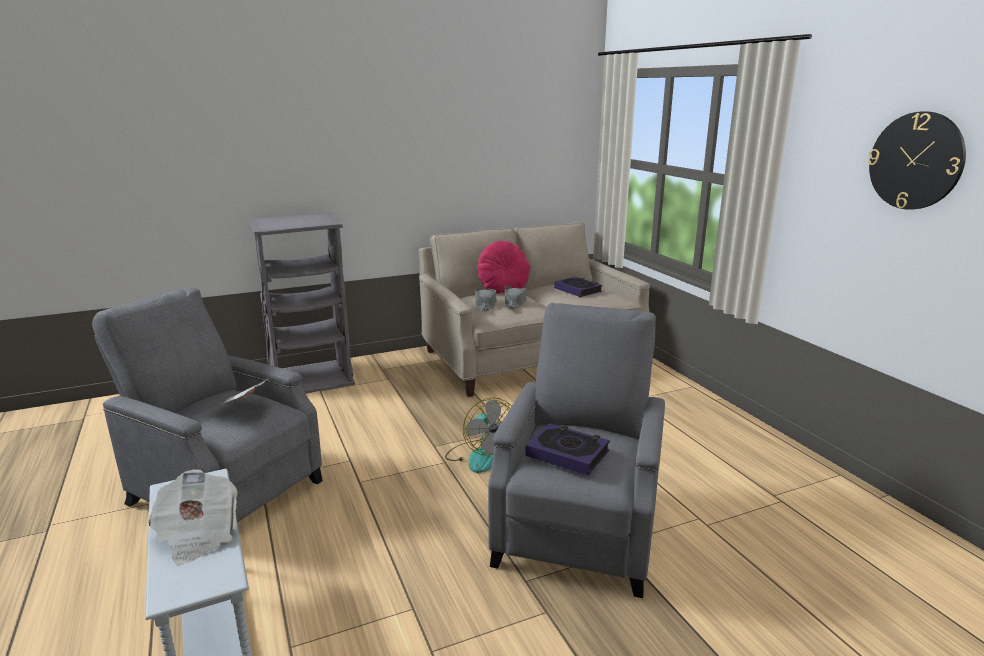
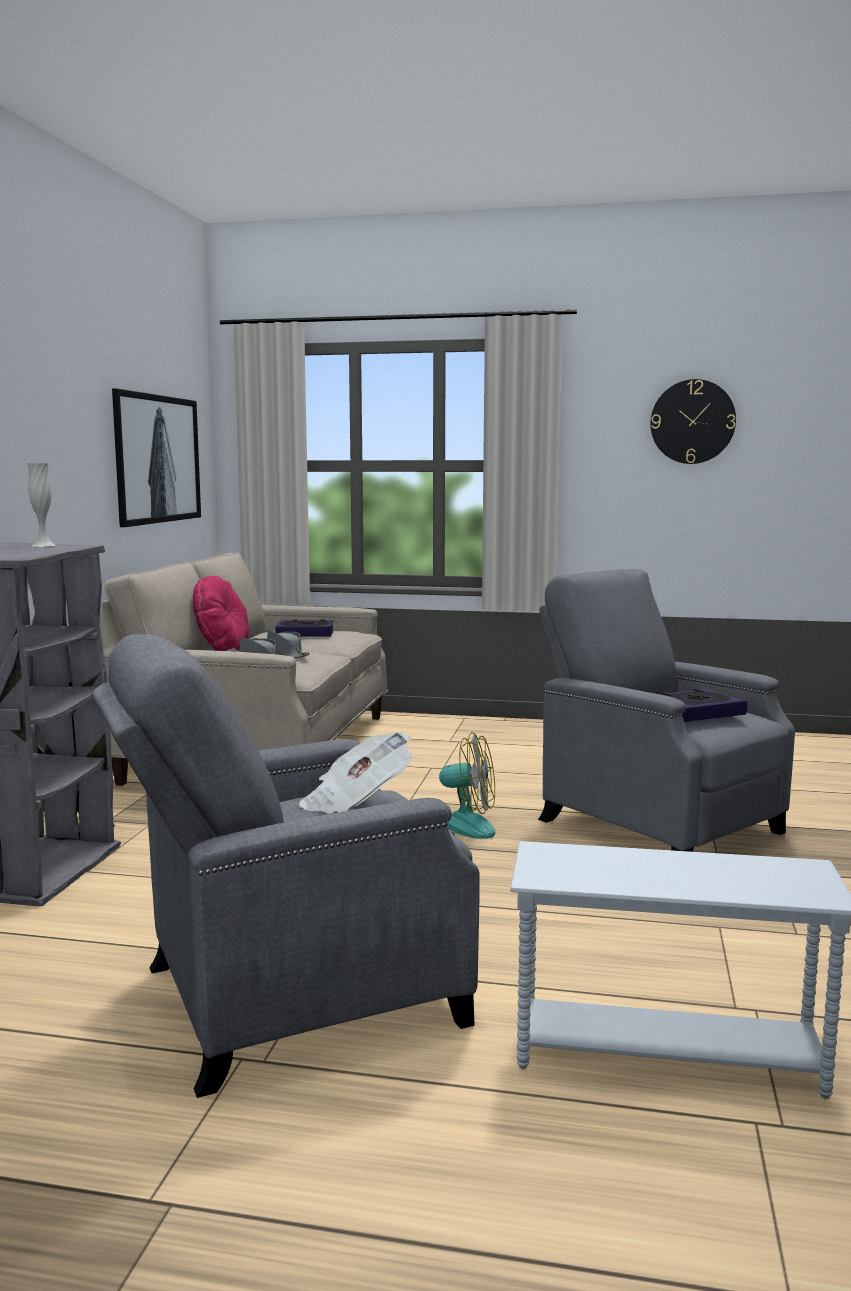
camera: 55 degrees left, 10 degrees down
(197, 535) = (692, 870): newspaper -> none
(321, 219) = (43, 545): none -> white vase
(514, 157) = (156, 459): none -> picture

